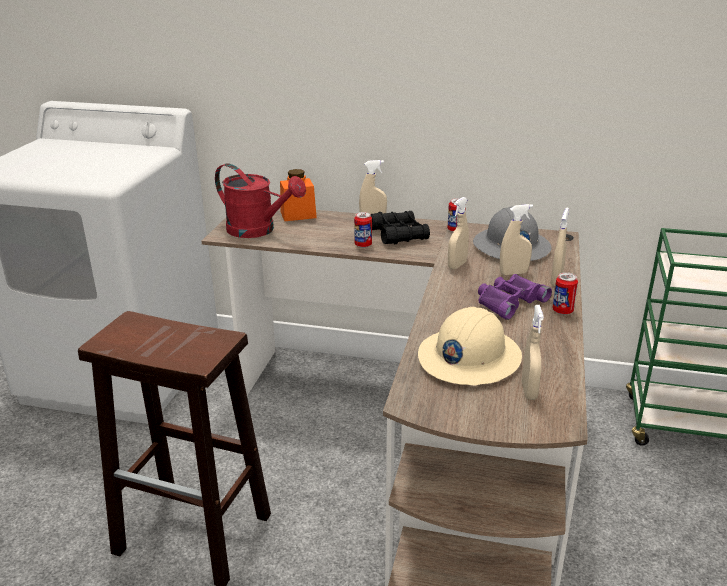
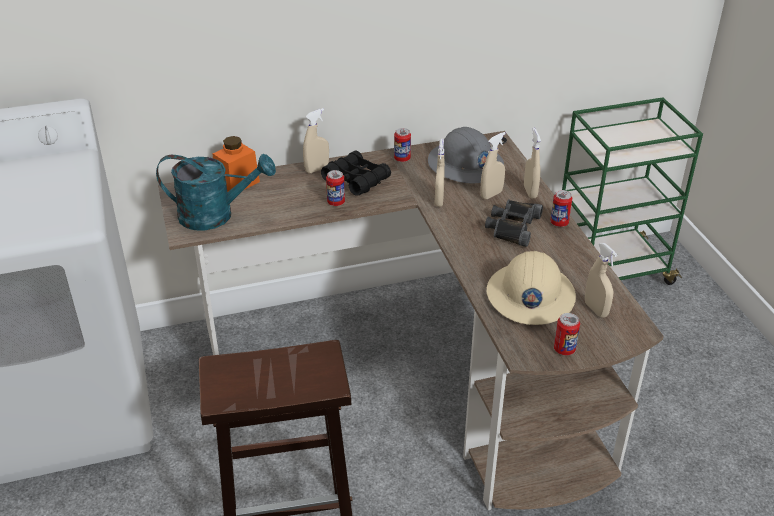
camera: 30 degrees left, 10 degrees up
(258, 230) = (216, 215): red watering can -> turquoise watering can
(457, 413) = (564, 349): none -> can
(509, 301) = (512, 226): purple binoculars -> black binoculars

